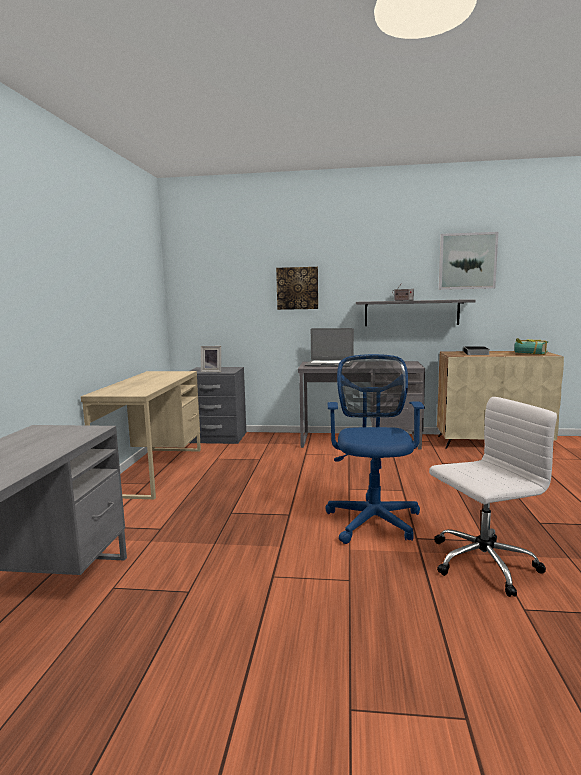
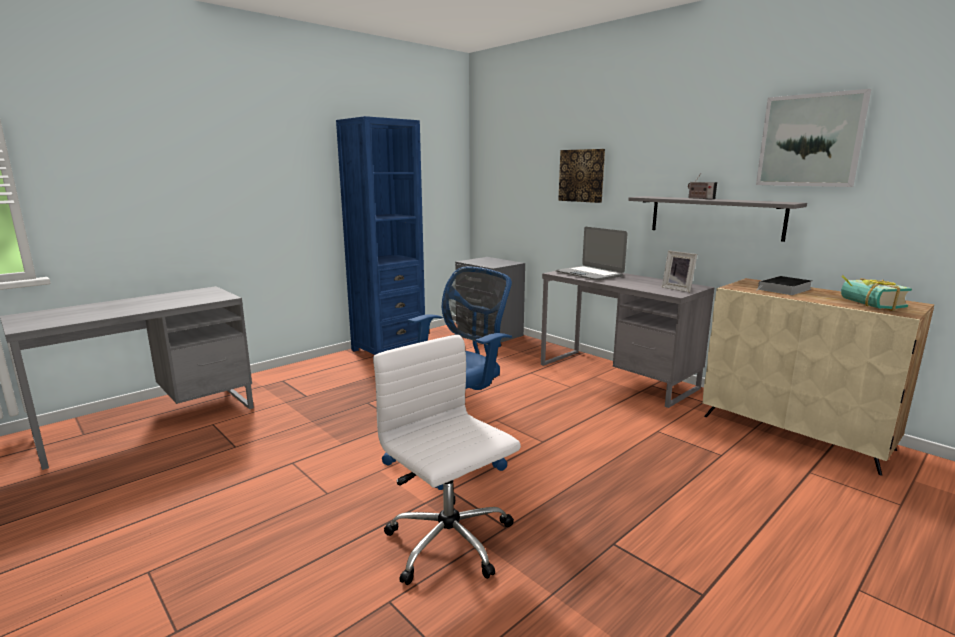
camera: 40 degrees right, 5 degrees up
(154, 470) = (388, 349): beige desk -> blue bookcase
(212, 371) = (482, 263): picture frame -> picture frame (678, 289)
(481, 563) = (450, 543): white office chair -> white office chair turned 150 degrees counterclockwise

